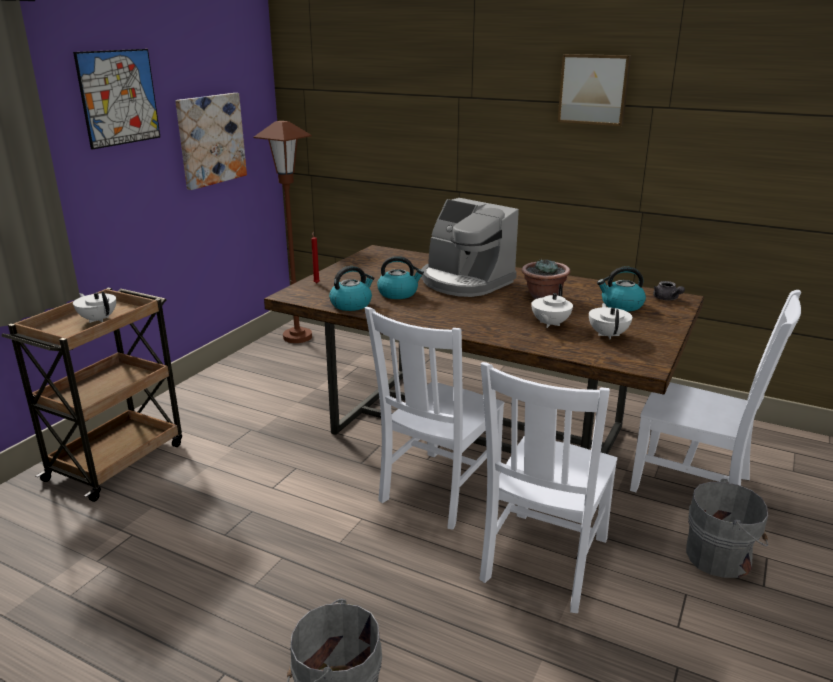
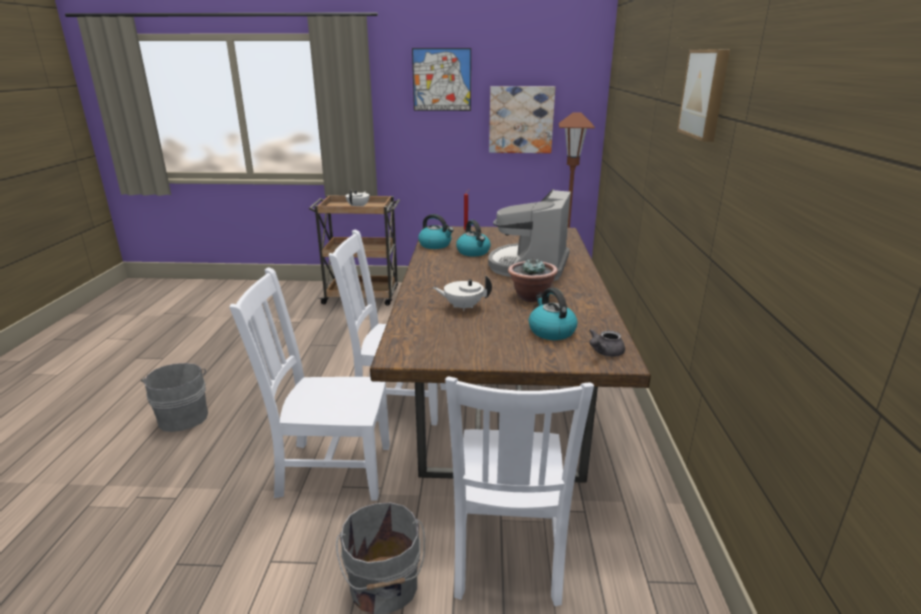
camera: 65 degrees right, 0 degrees up
(608, 335) = (460, 332): white teapot -> none

